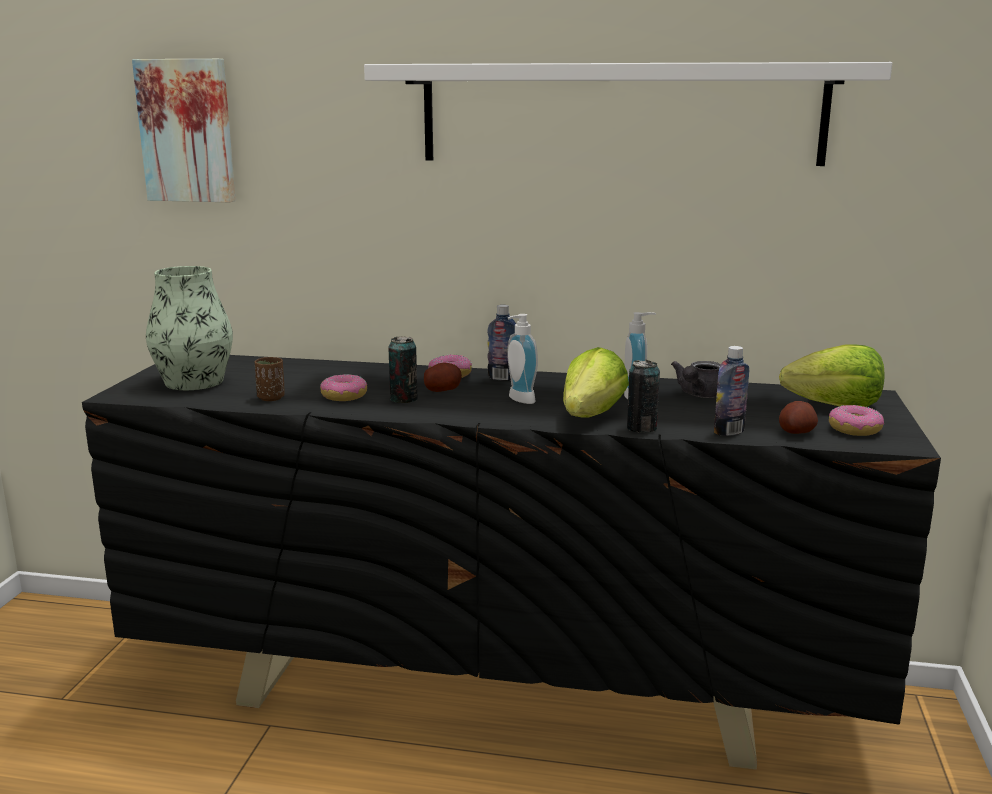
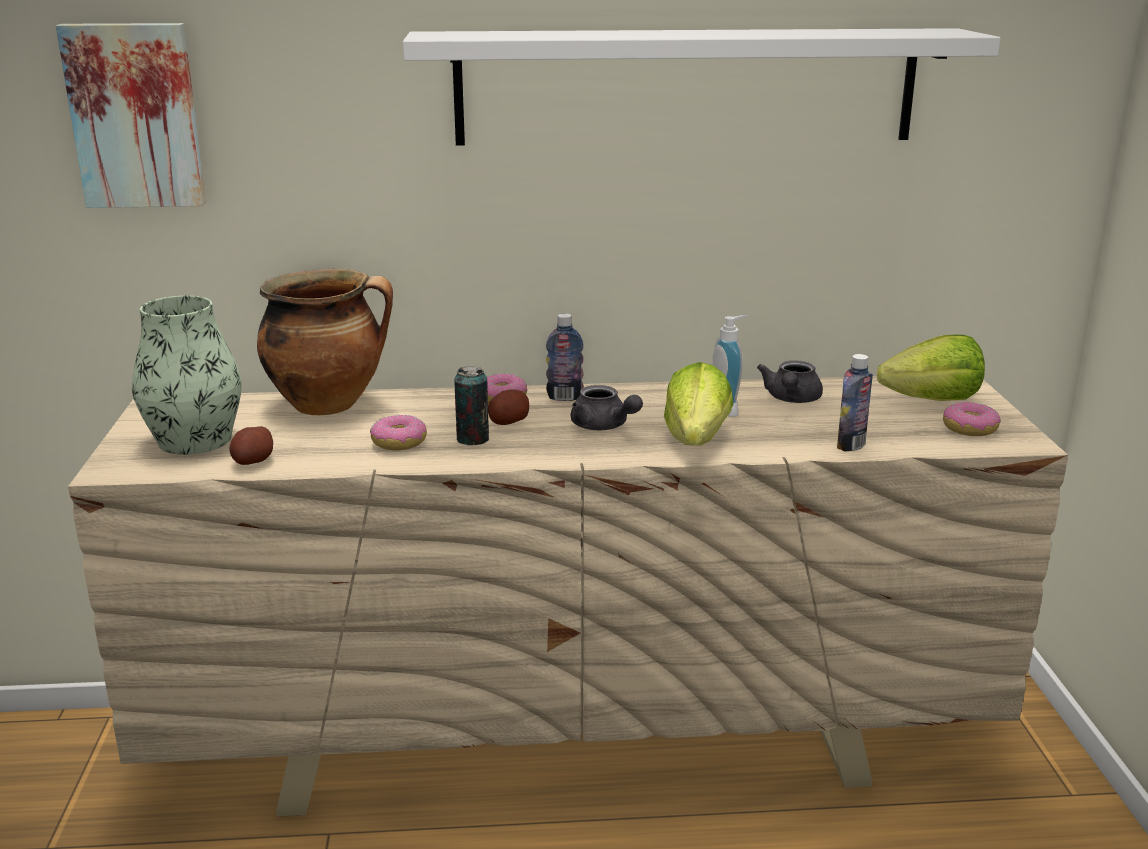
camera: 15 degrees left, 5 degrees up
(271, 398) = (311, 454): brown cup -> none
(312, 368) = (329, 404): none -> cooking pot
(499, 695) = (576, 750): black cabinet -> beige cabinet
(518, 400) = (603, 427): soap dispenser -> grey teapot
(641, 428) = (760, 451): can -> none
(797, 432) = (917, 438): potato -> potato (253, 461)

